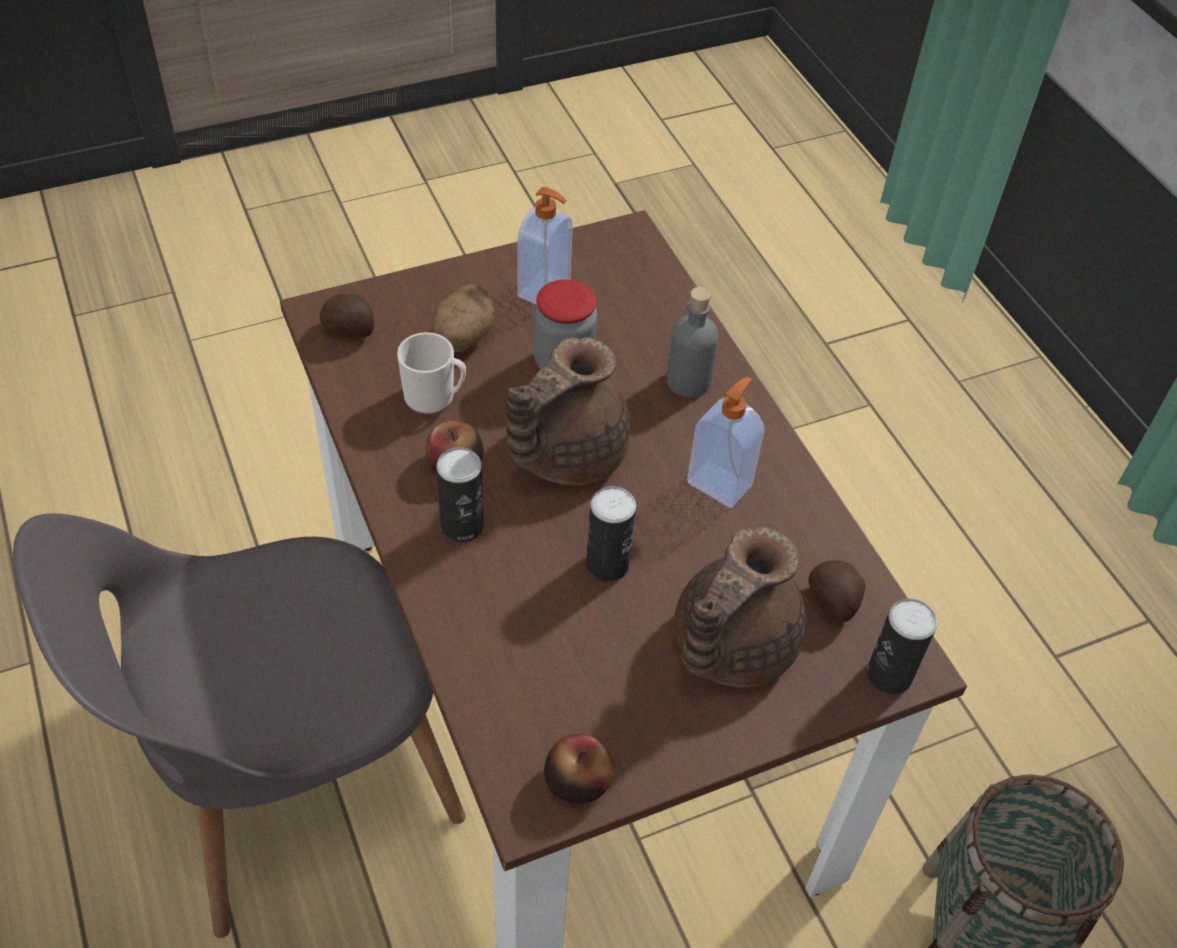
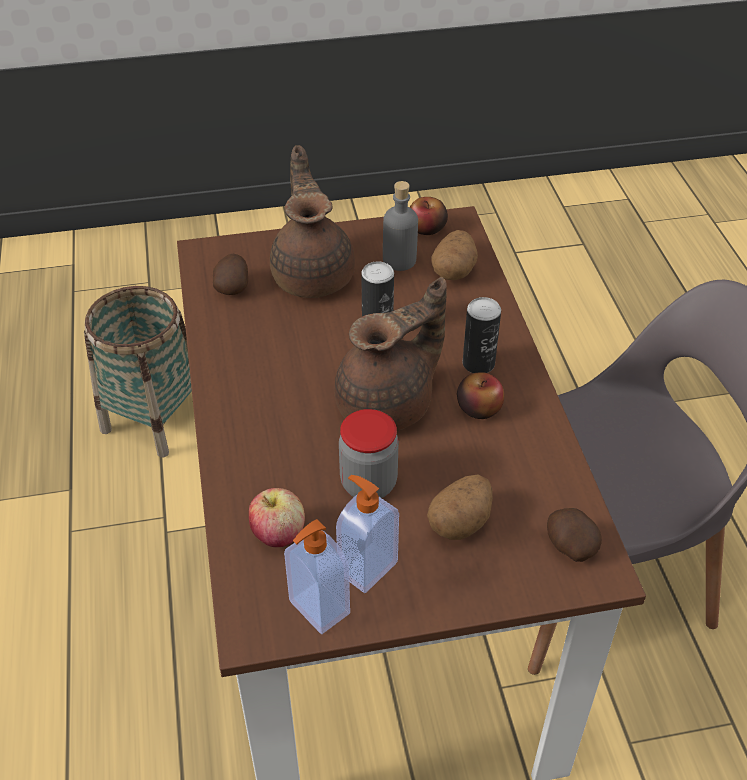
camera: 165 degrees left, 5 degrees down
(434, 397) = (491, 466): mug -> none
(517, 688) = (454, 270): none -> potato
(637, 306) = (278, 534): none -> apple
(688, 381) = (262, 451): grey bottle -> grey bottle (399, 260)
(720, 483) = (273, 367): soap dispenser -> soap dispenser (317, 609)
(729, 646) = (313, 274): brown teapot -> brown teapot turned 60 degrees counterclockwise
(889, 675) = (221, 249): can -> none

